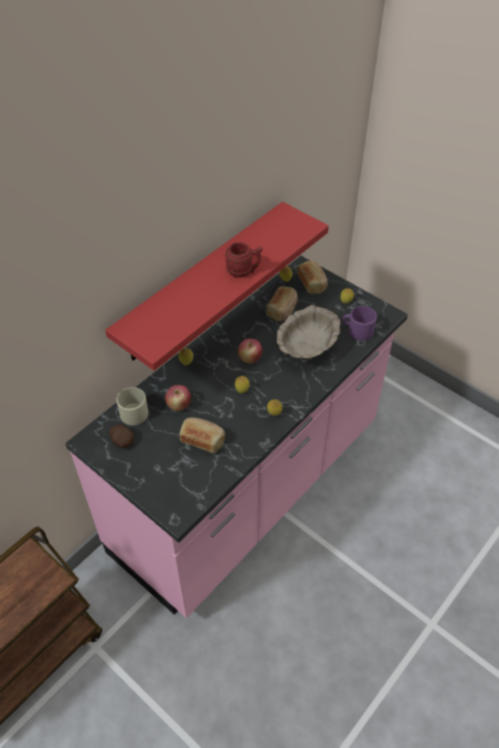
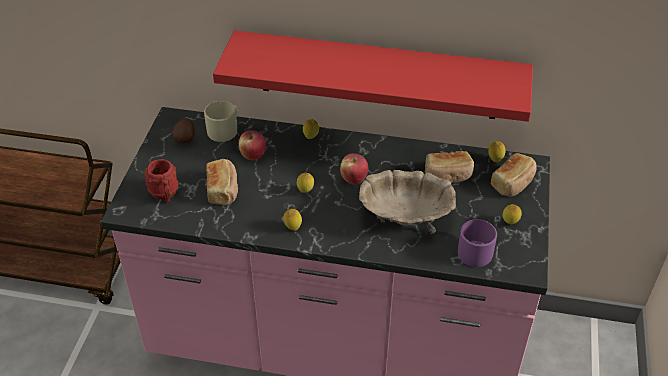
camera: 60 degrees right, 5 degrees down
(244, 271) = (388, 79): red mug -> red mug (165, 195)

